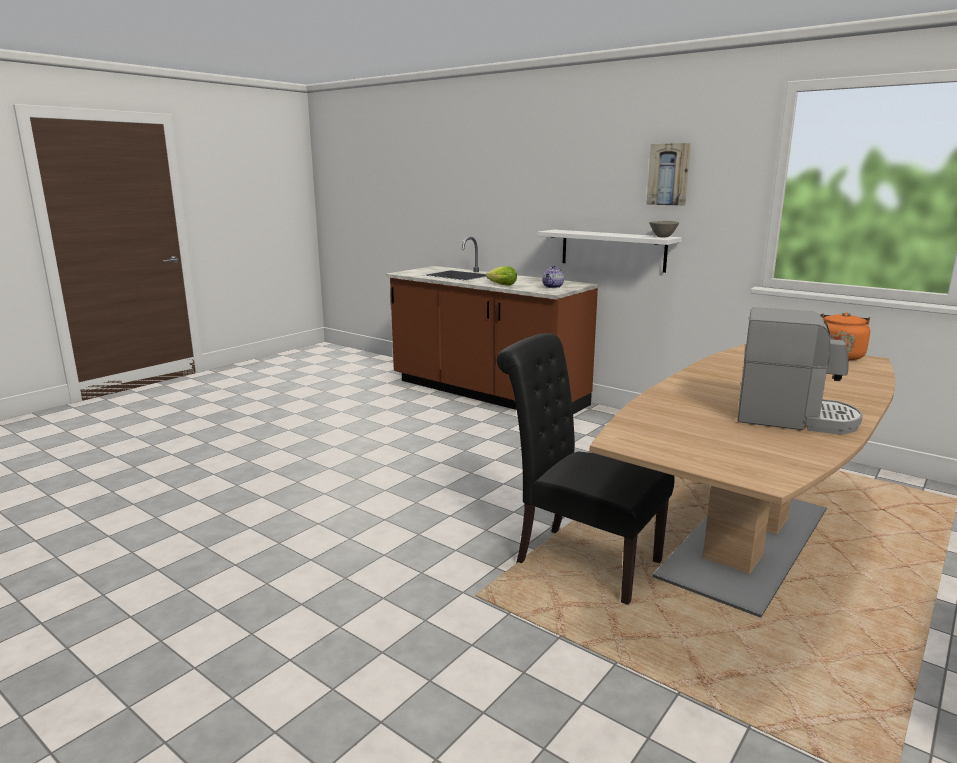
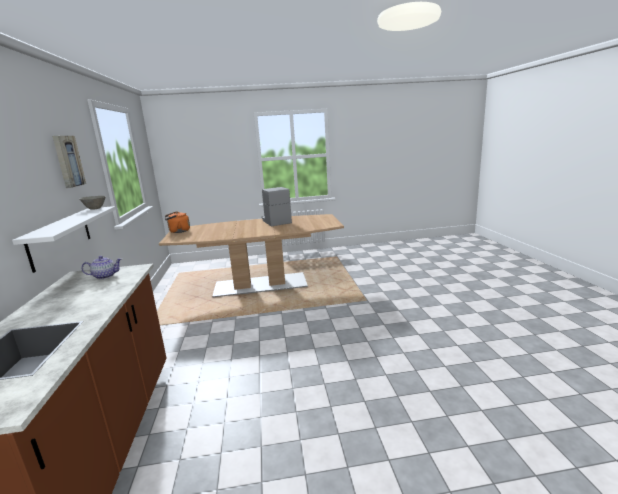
camera: 135 degrees left, 0 degrees up
(501, 285) = (113, 293): lettuce -> none
(579, 560) = (317, 297): black chair -> none

